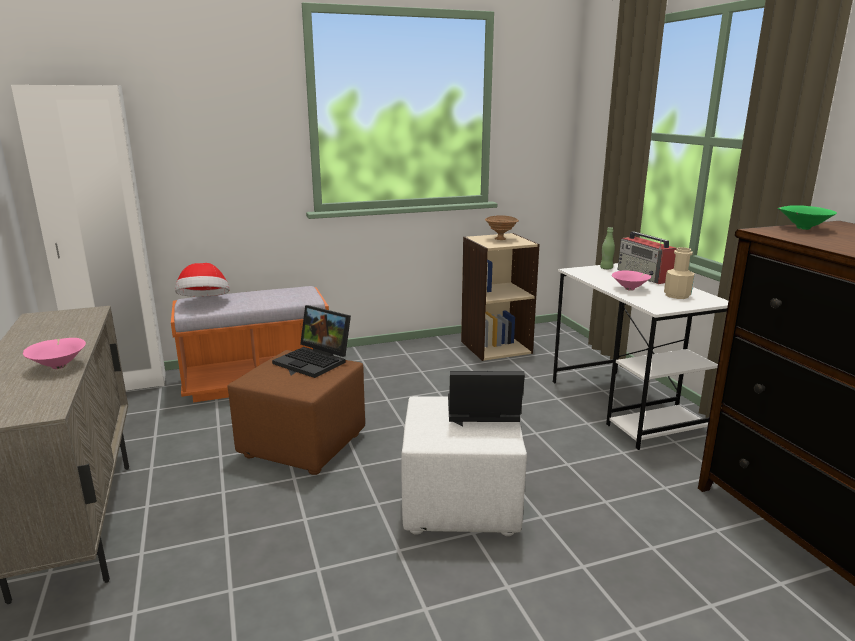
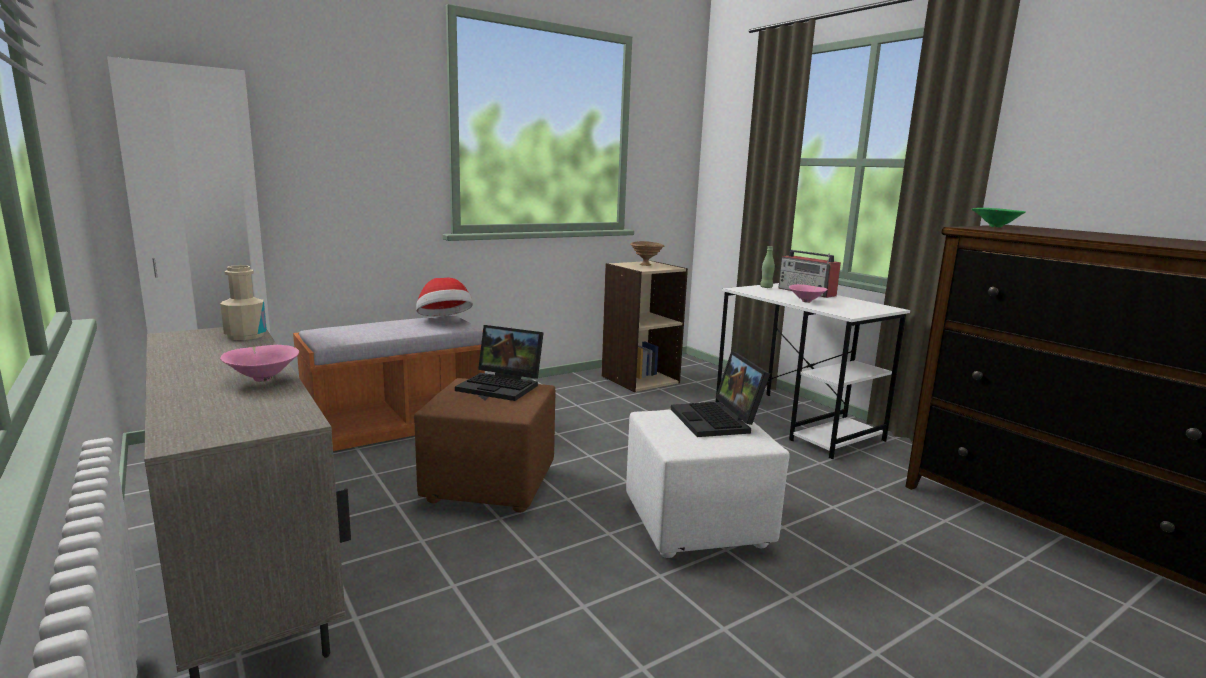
camera: 15 degrees left, 5 degrees down
(205, 302) = (341, 331): hat -> hat (444, 320)
(481, 413) = (718, 421): laptop -> laptop turned 90 degrees counterclockwise
(677, 295) = (853, 305): beige bottle -> beige bottle (246, 336)

